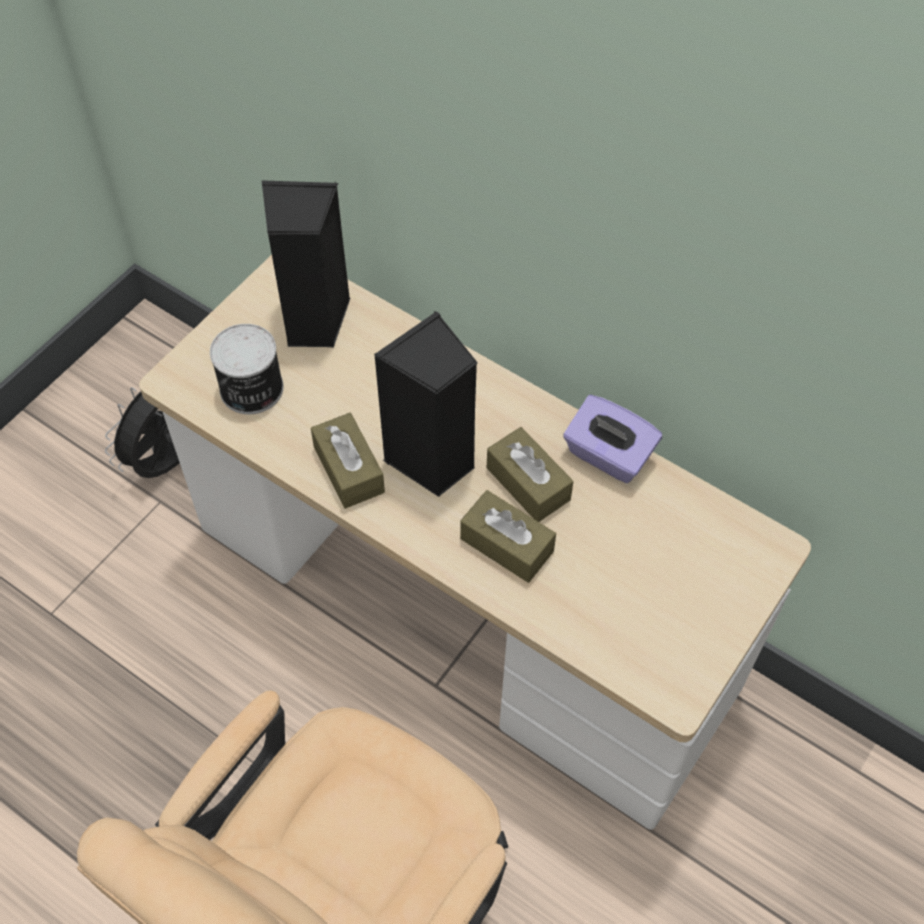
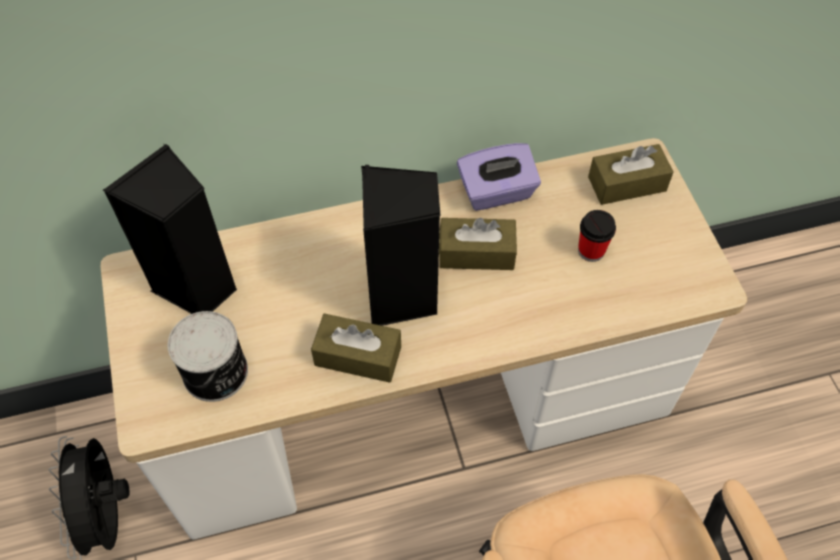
camera: 50 degrees left, 0 degrees up
(506, 545) = (515, 301): brown tissue box -> brown tissue box (627, 184)
(618, 569) = (591, 251): none -> cup

